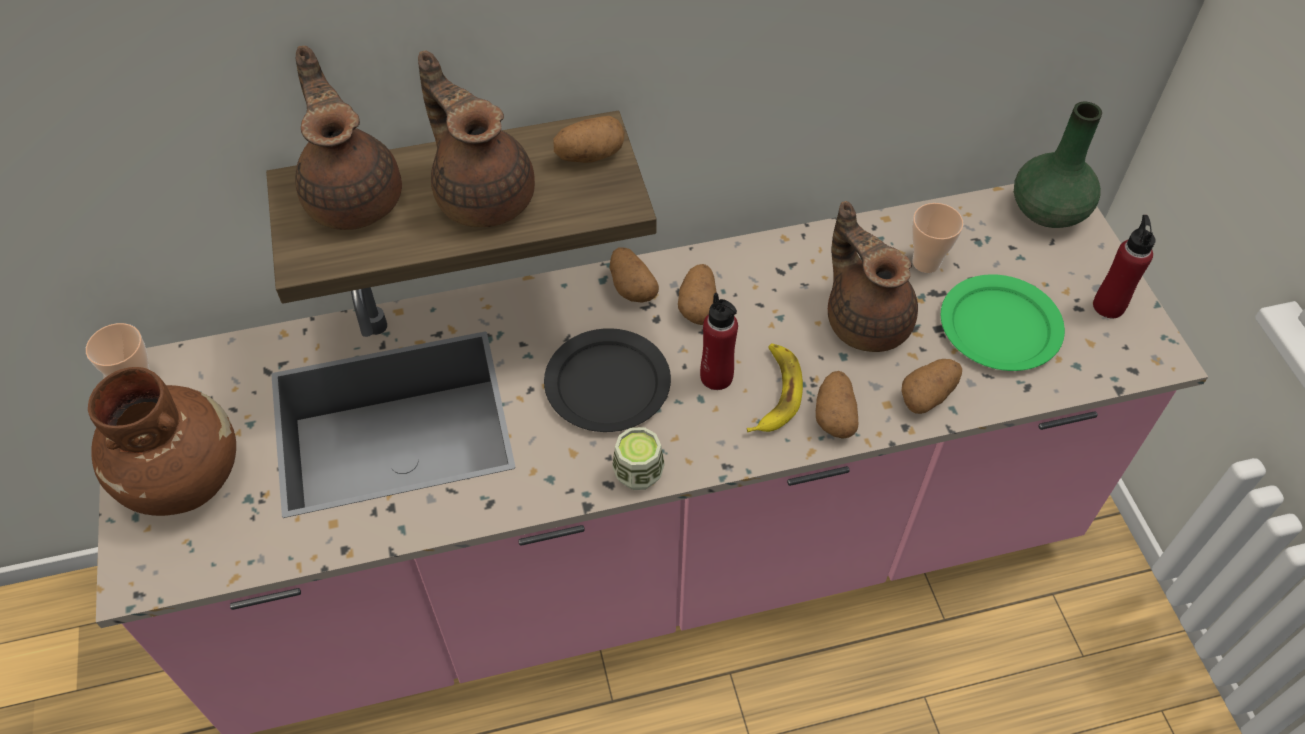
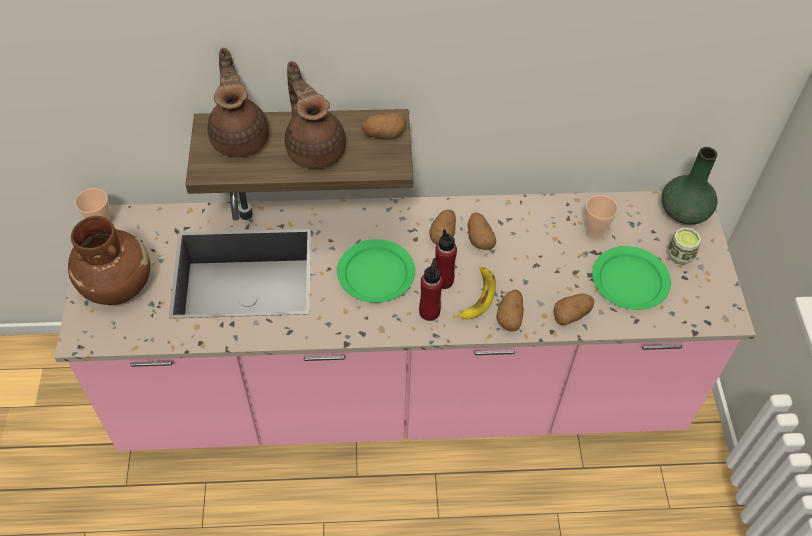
camera: 10 degrees right, 0 degrees up
(608, 384) = (376, 274): black plate -> green plate
(631, 287) = (405, 216): potato -> potato (479, 238)
(638, 473) = (381, 330): cup -> cup (679, 255)
(866, 319) = (546, 261): brown teapot -> none
(1108, 306) = (704, 279): red bottle -> red bottle (429, 312)

